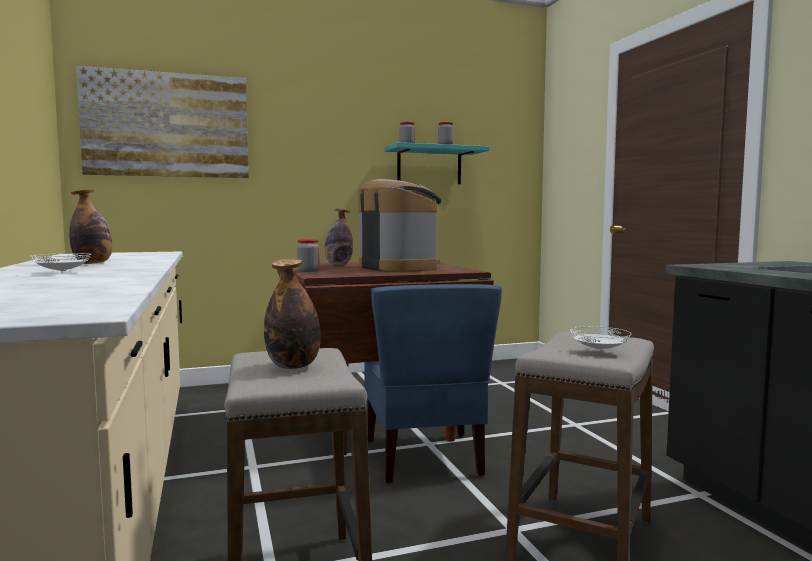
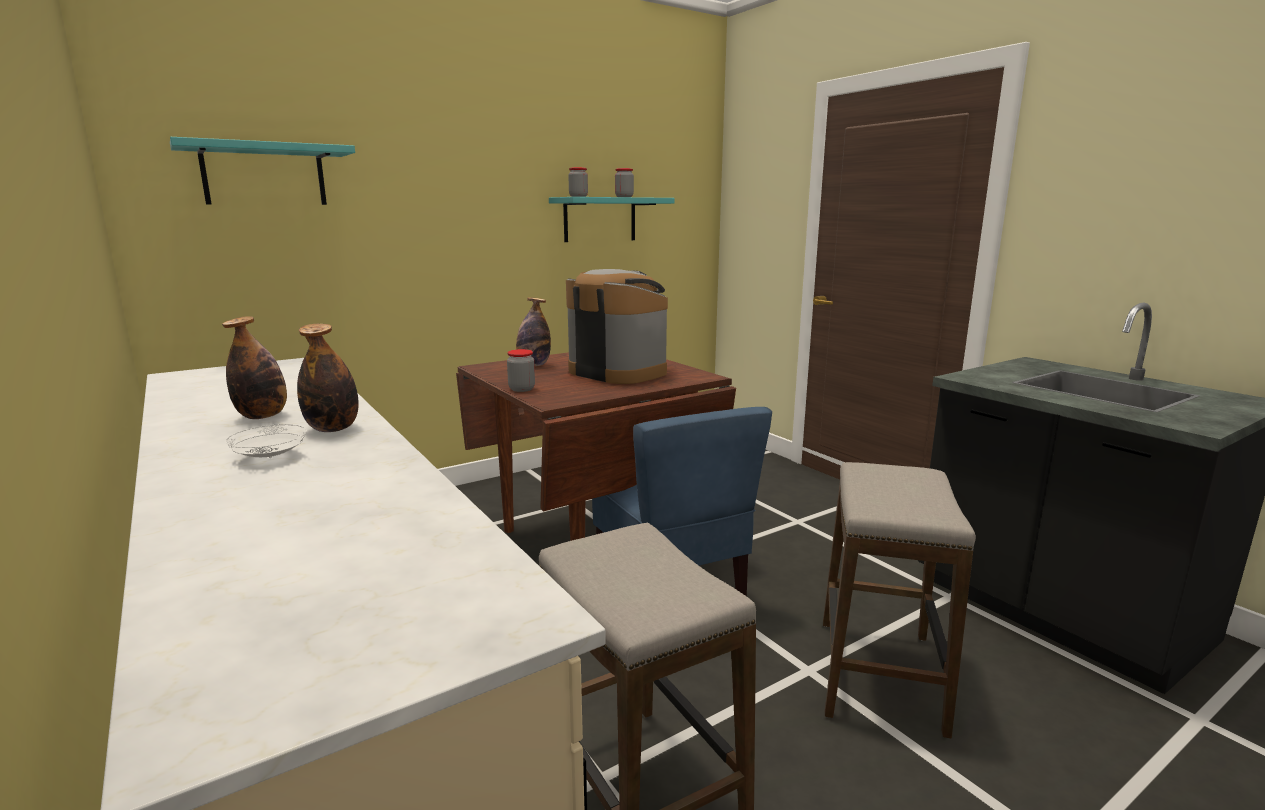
camera: 15 degrees left, 10 degrees up
(167, 125) = (264, 175): picture -> turquoise shelf
(293, 366) = (637, 568): bottle -> bottle (333, 429)
(599, 351) = (917, 498): white plate -> none

